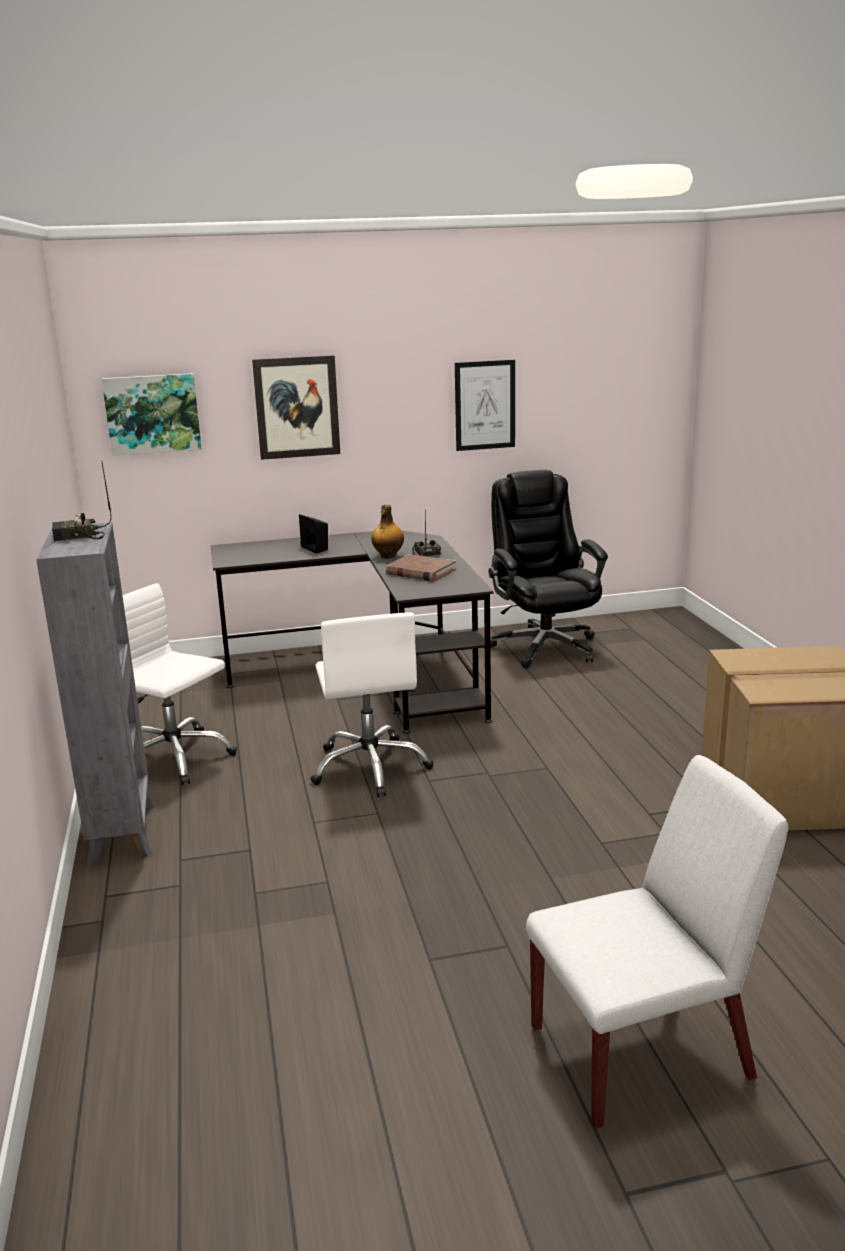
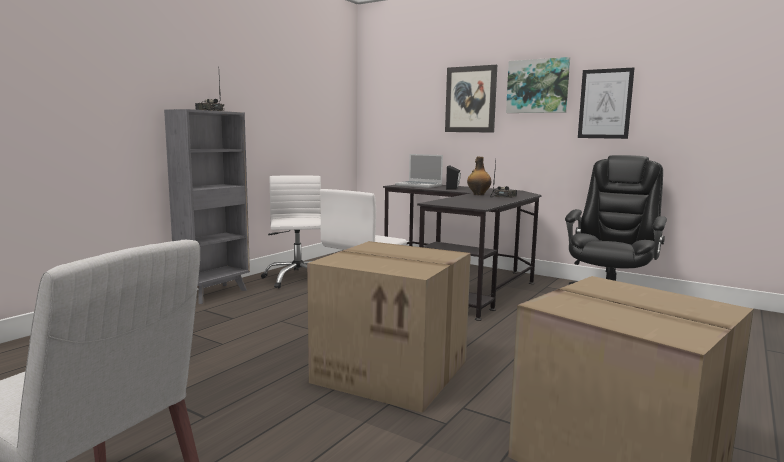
camera: 45 degrees right, 10 degrees down
(152, 414) = (393, 100): picture -> picture (537, 86)
(254, 552) = (419, 185): none -> laptop
(420, 572) = (472, 199): brown book -> none
(542, 813) = (393, 371): none -> cardboard box

